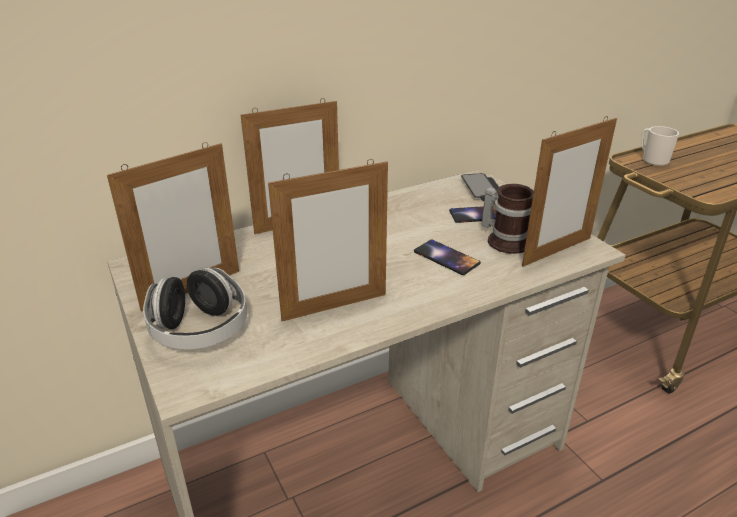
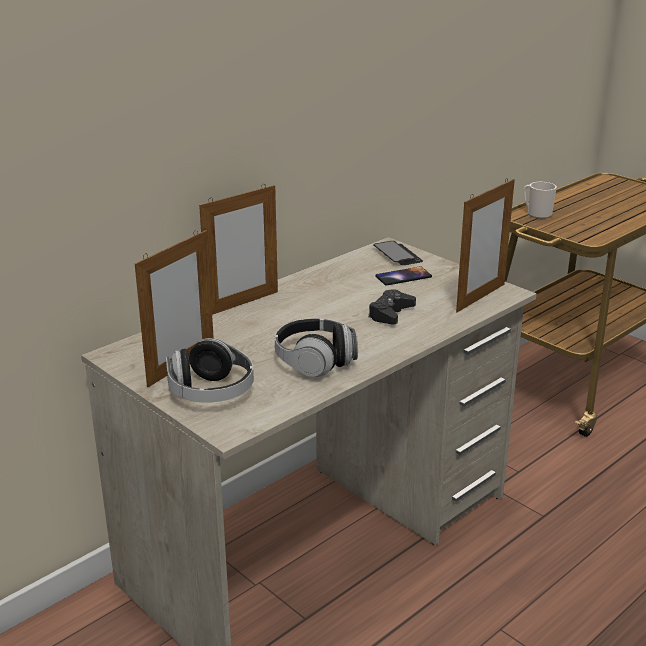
camera: 15 degrees left, 5 degrees down
(334, 307) = (315, 361): picture frame -> headphones
(446, 257) = (390, 313): phone -> black game controller
(506, 240) = (435, 294): mug -> none

